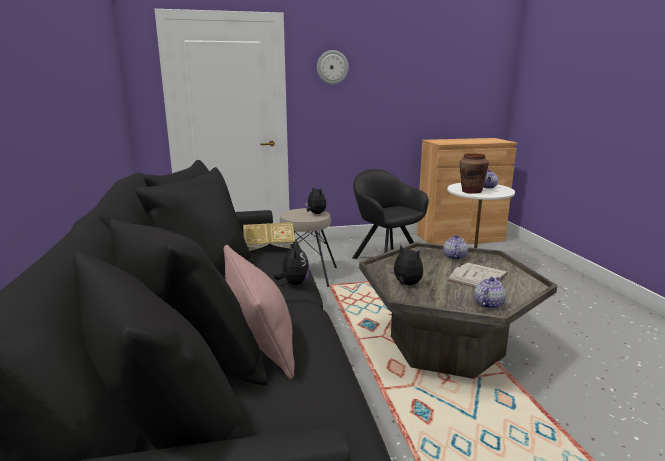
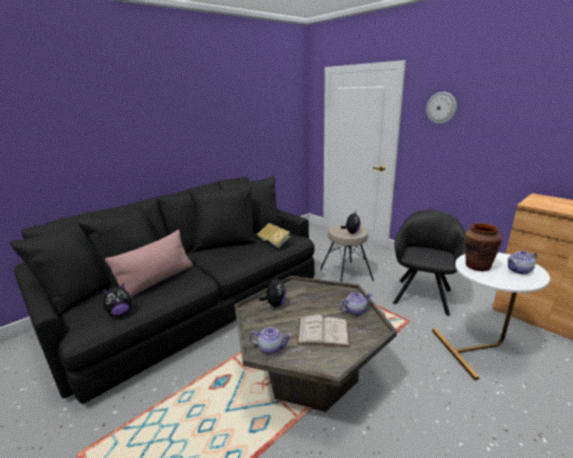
camera: 60 degrees right, 5 degrees up
(294, 283) = (228, 267): plush toy -> plush toy (120, 312)

